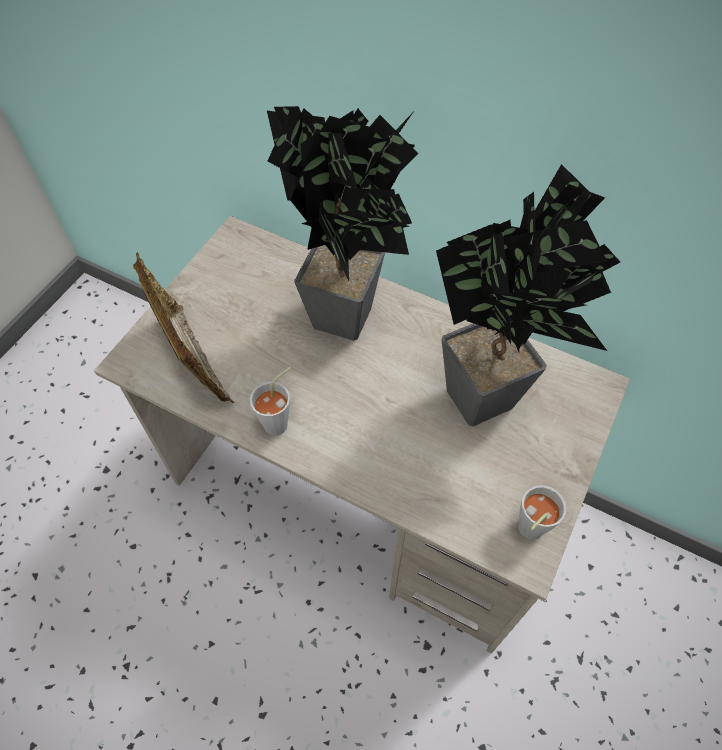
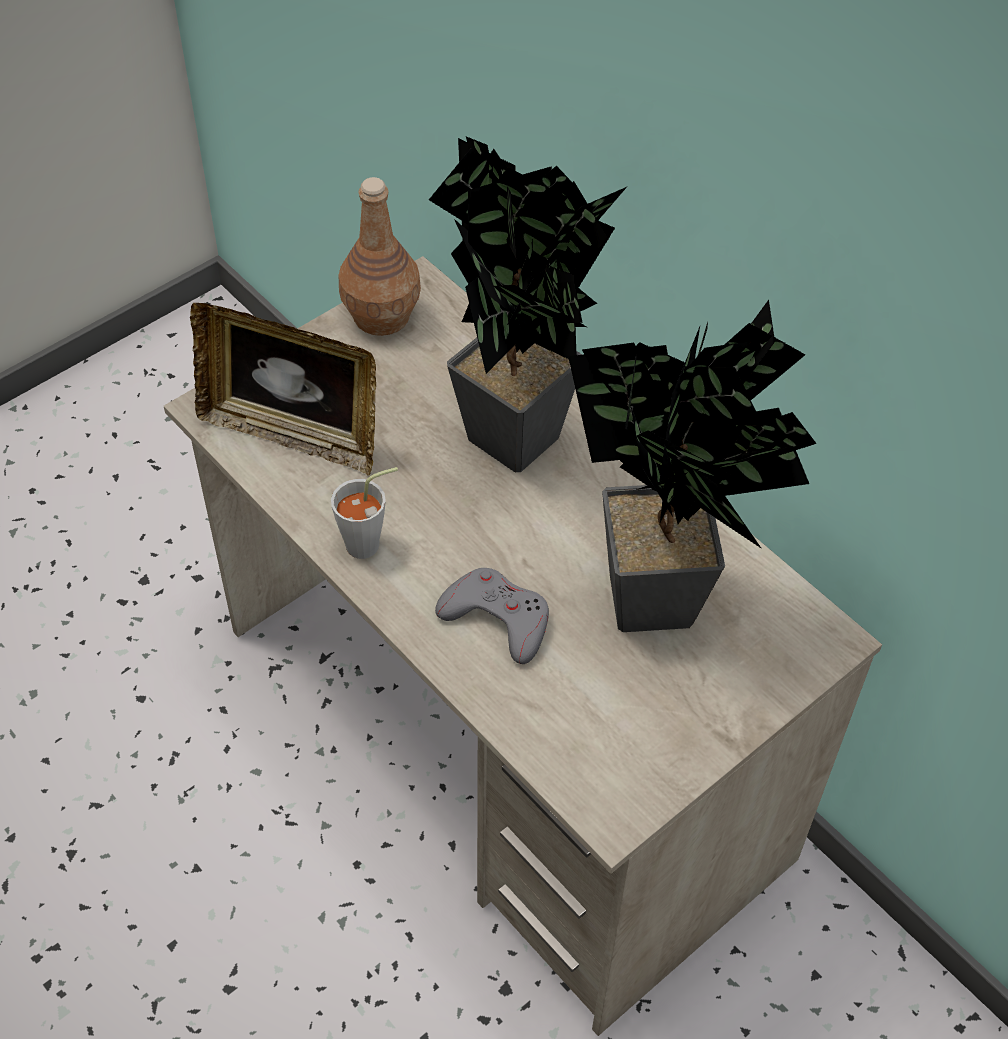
camera: 20 degrees right, 5 degrees down
(193, 361) = (292, 433): picture frame -> picture frame turned 120 degrees clockwise
(219, 262) = (381, 315): none -> brown bottle
(388, 446) = (497, 619): none -> grey game controller
(526, 531) = (628, 782): grey cup -> none

